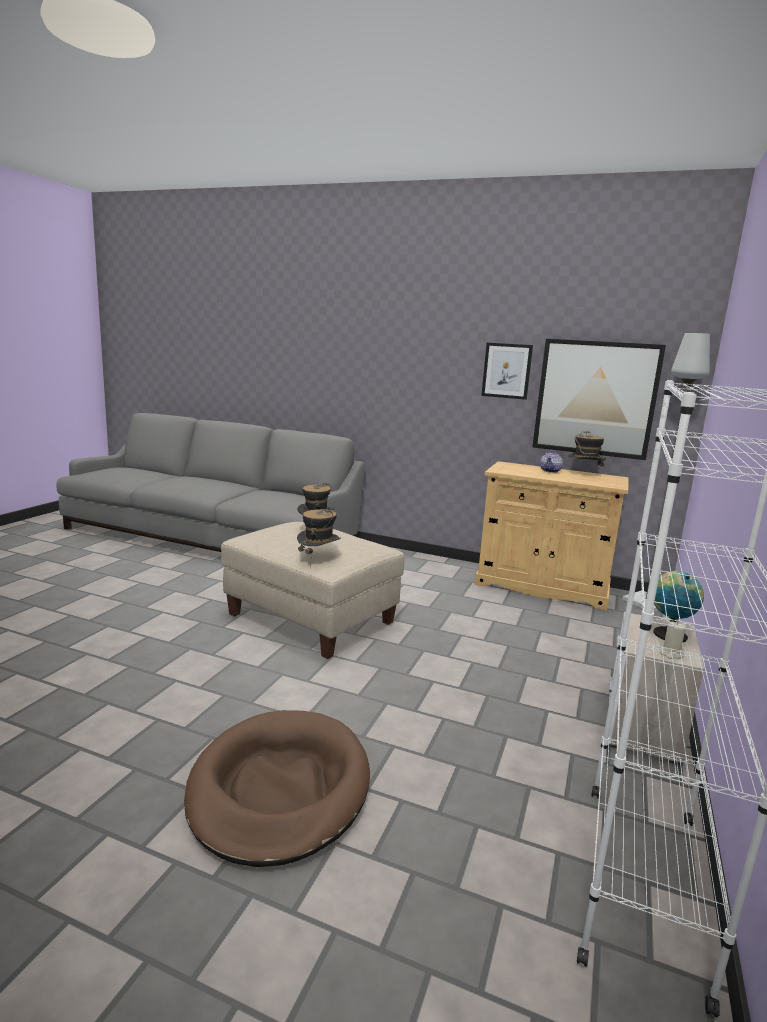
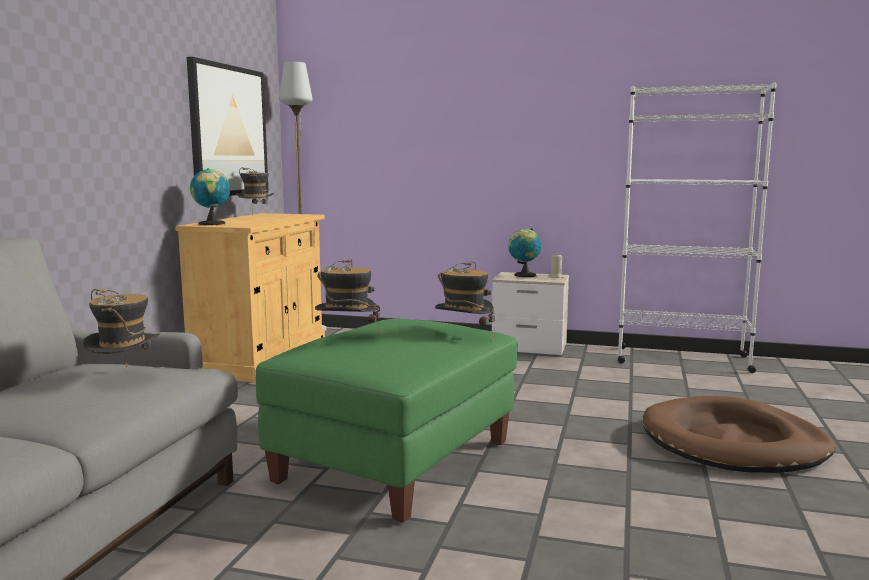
camera: 95 degrees left, 5 degrees down
(279, 501) = (125, 378): none -> hat
(311, 620) = (396, 462): beige ottoman -> green ottoman
(506, 371) = (160, 98): picture -> none
(511, 466) = (212, 224): none -> globe
(550, 471) = (239, 219): teapot -> none

